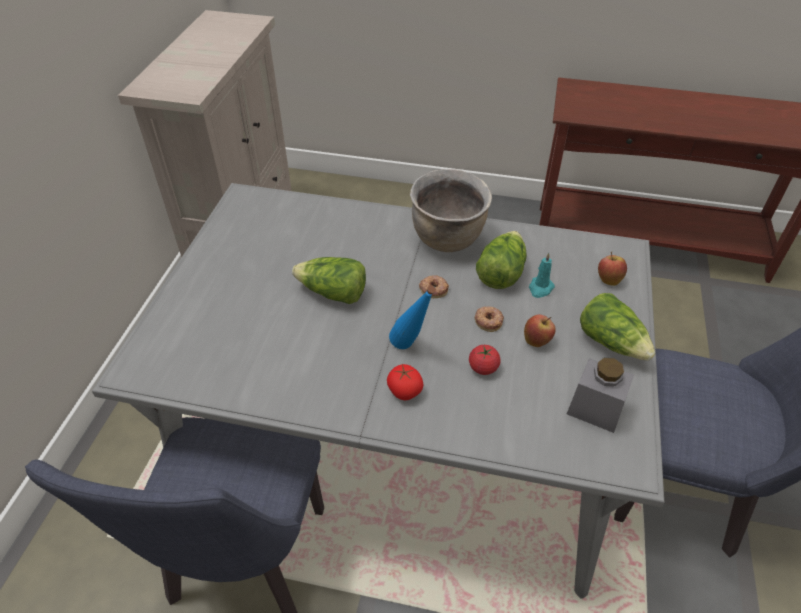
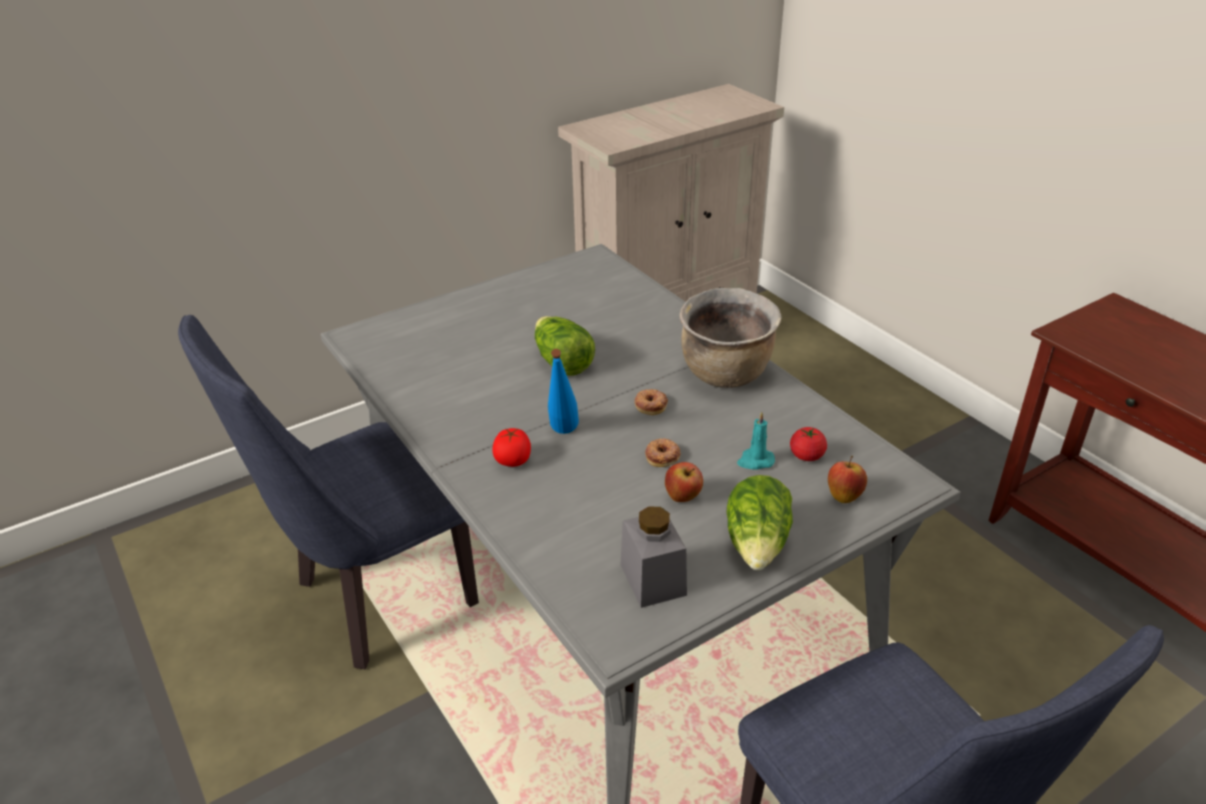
camera: 45 degrees right, 10 degrees down
(483, 367) = (602, 485): tomato -> tomato (806, 456)
(500, 272) = (735, 427): lettuce -> none

